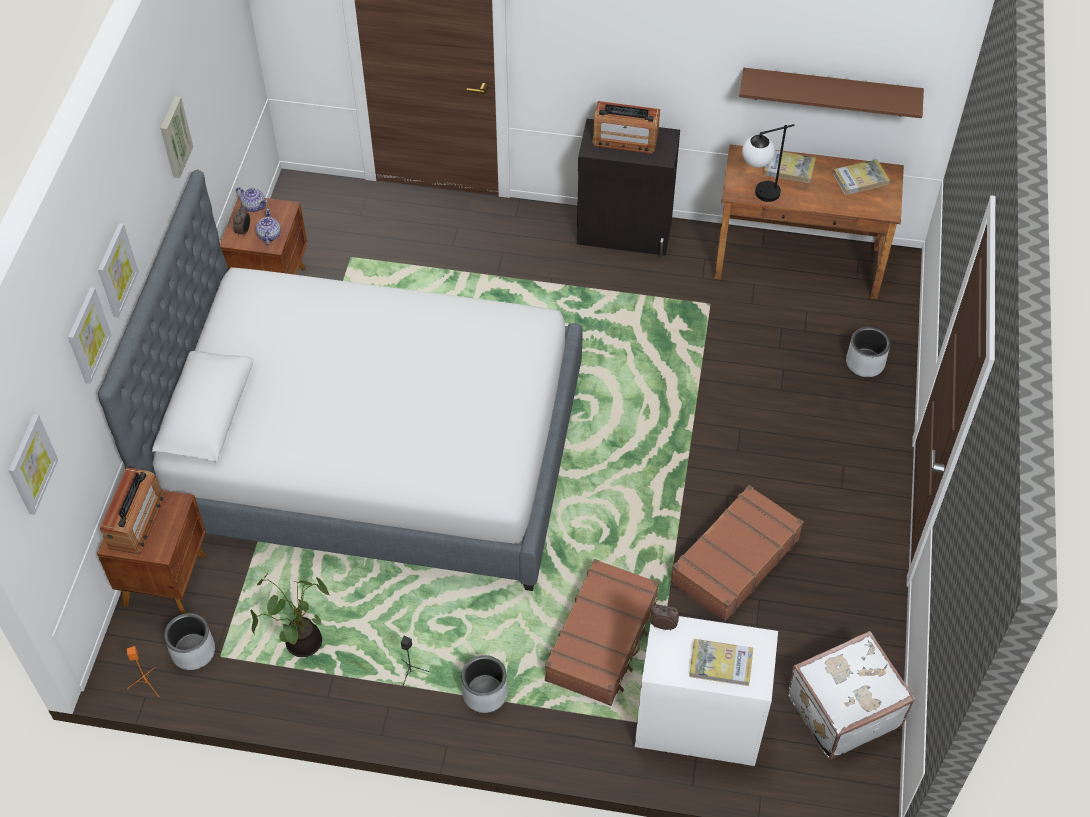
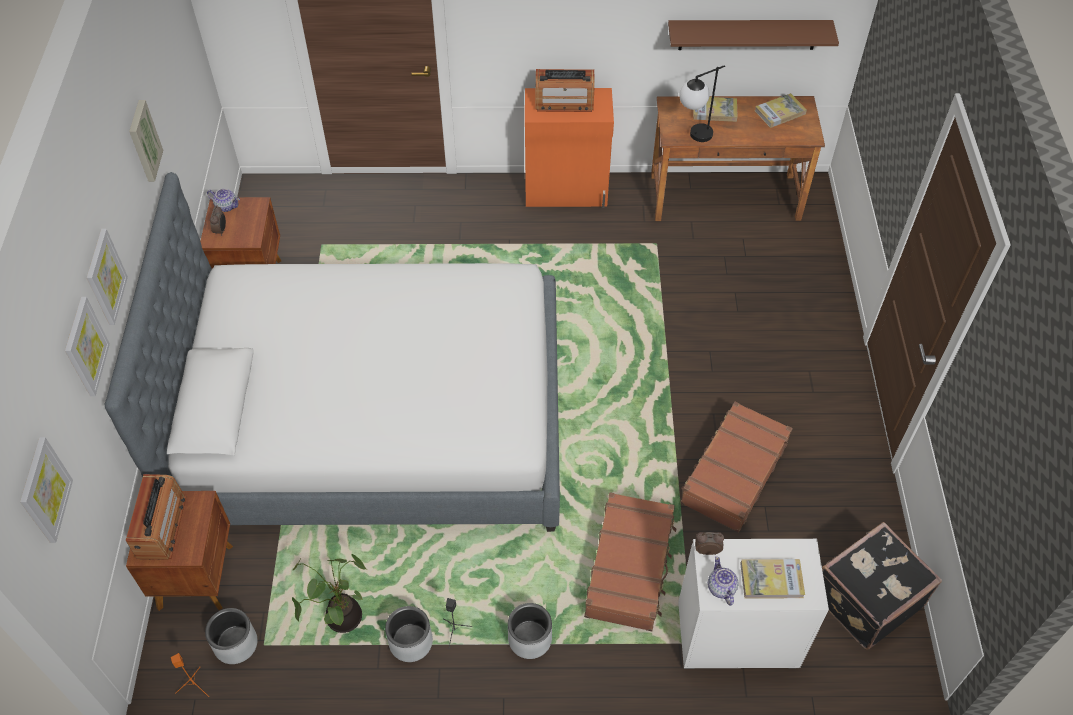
camera: 10 degrees left, 0 degrees up
(269, 235) = (246, 231): teapot -> teapot (721, 588)
(624, 233) = (566, 192): black cabinet -> orange cabinet
(842, 709) = (865, 598): white suitcase -> black suitcase
(865, 363) = (805, 277): grey planter -> grey planter (411, 641)

